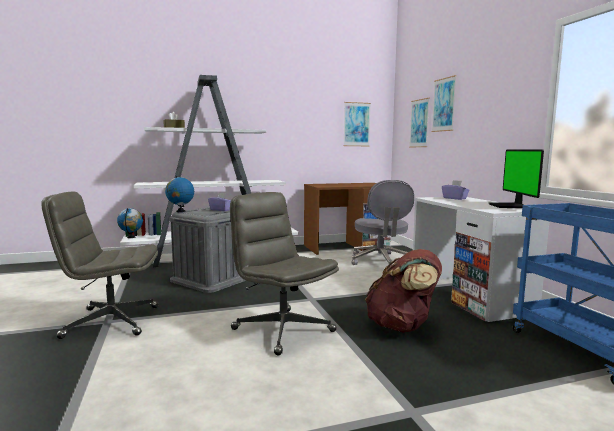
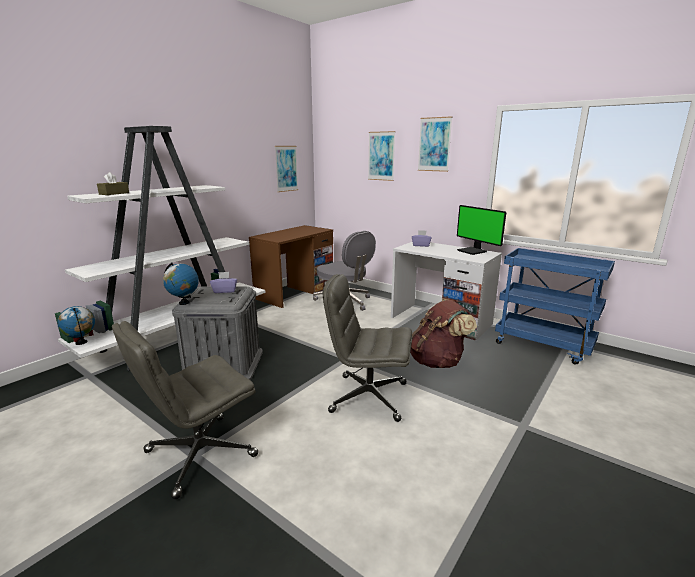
camera: 35 degrees left, 10 degrees up
(419, 123) = (351, 169): picture -> picture (434, 144)

